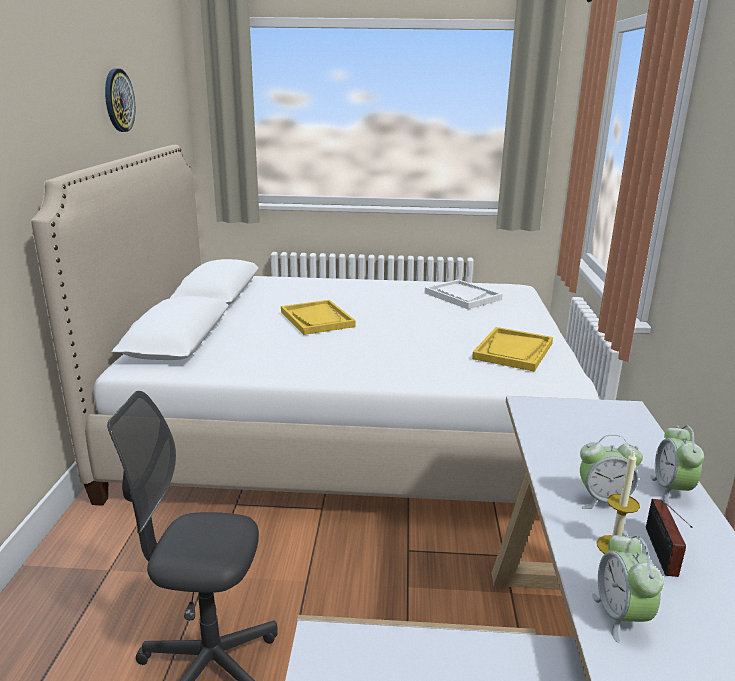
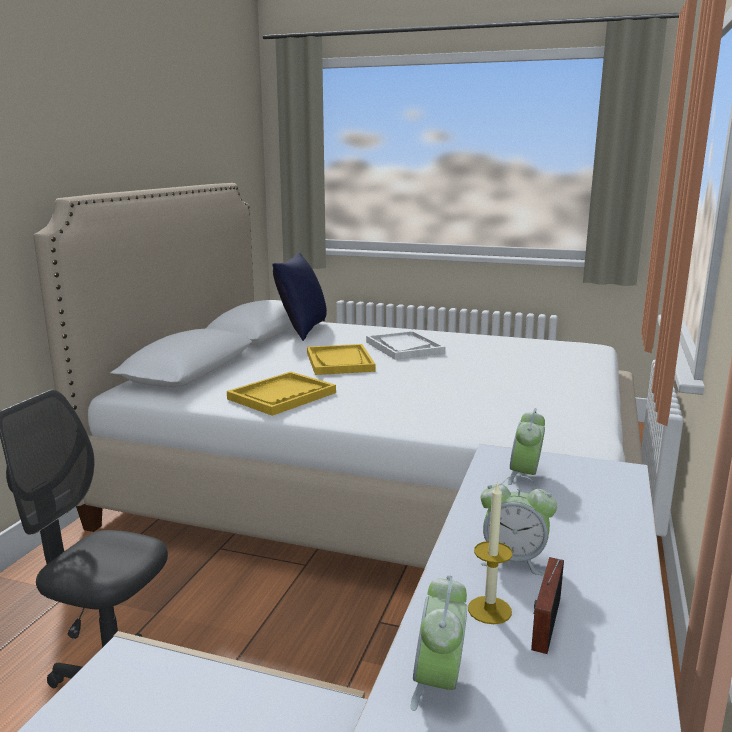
camera: 15 degrees right, 5 degrees down
(118, 100) = (167, 135): wall clock -> none
(258, 287) = (301, 330): none -> blue pillow
(462, 296) = (518, 351): white tray -> white tray (404, 347)
(513, 351) = (538, 407): yellow tray -> yellow tray (282, 396)
(671, 490) = (612, 560): alarm clock -> alarm clock (525, 476)

